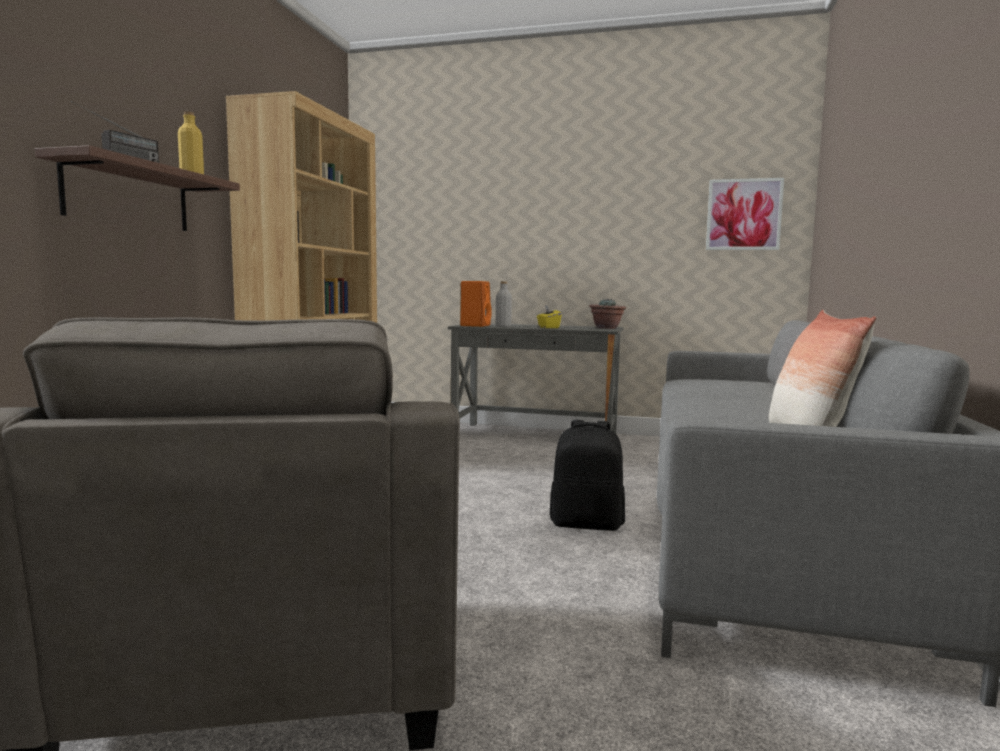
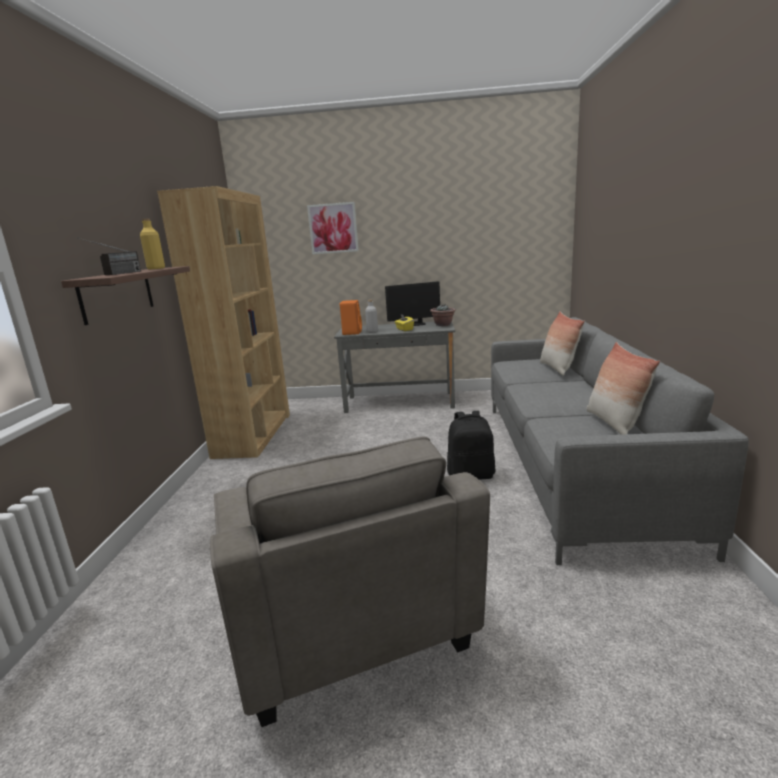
camera: 10 degrees left, 10 degrees up
(567, 326) = (414, 324): none -> monitor
(743, 214) = (527, 237): picture -> picture (333, 228)
(759, 388) = (558, 368): none -> pillow

